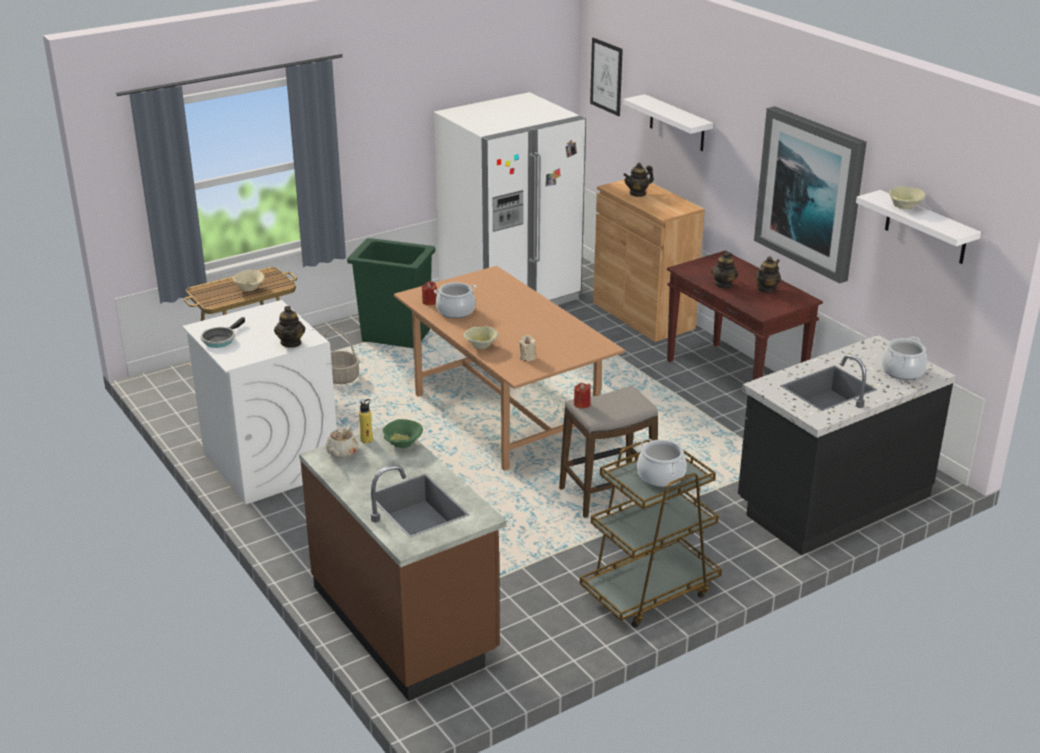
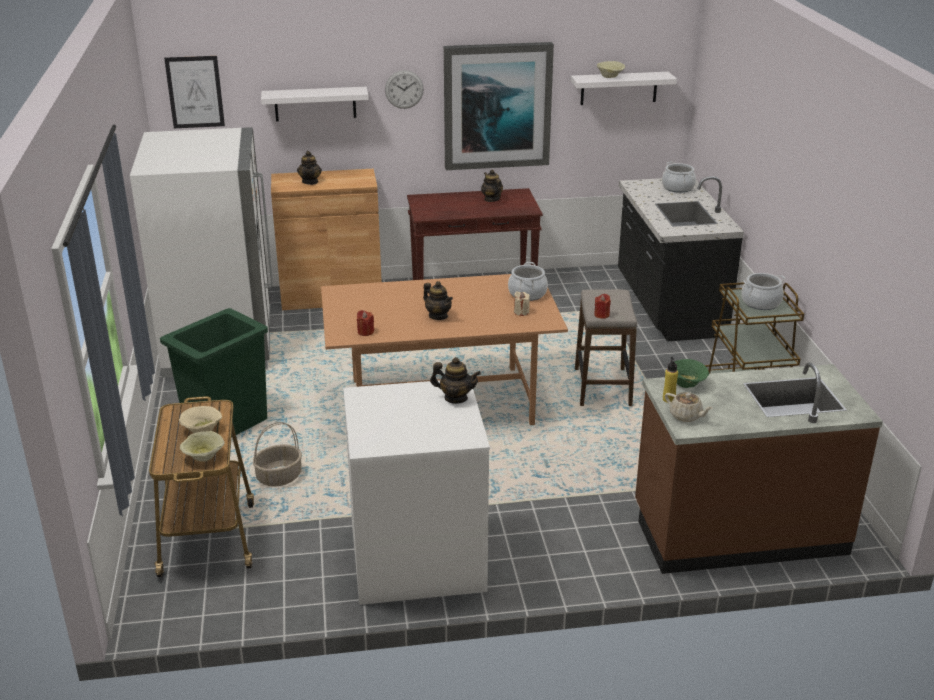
camera: 65 degrees left, 0 degrees up
(220, 339) = (410, 438): frying pan -> none
(456, 311) = (399, 324): cooking pot -> cooking pot (527, 294)
(480, 346) = (481, 327): beige bowl -> beige bowl (203, 457)
(724, 284) = (468, 210): teapot -> teapot (438, 316)
(740, 139) = (404, 89): none -> wall clock

